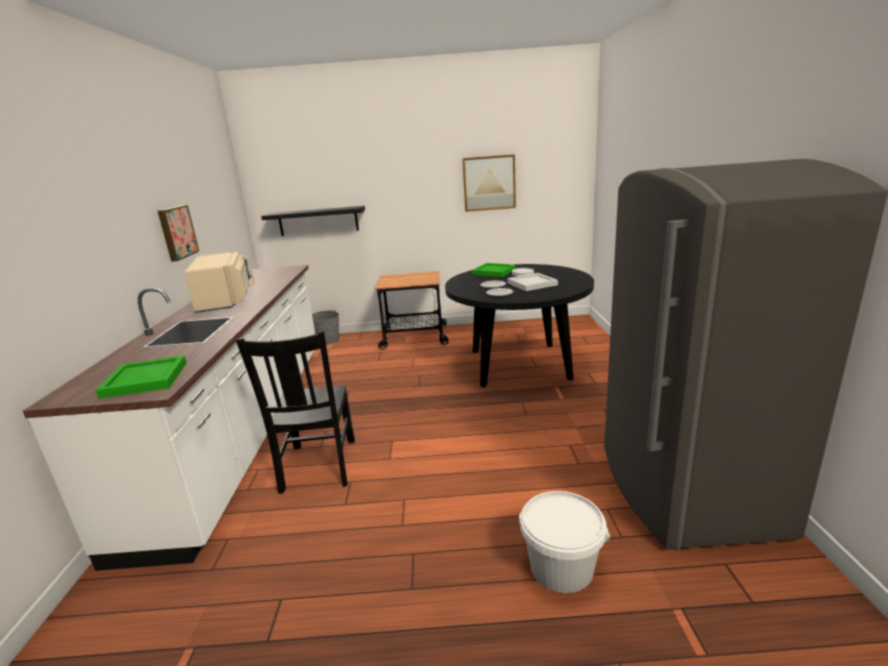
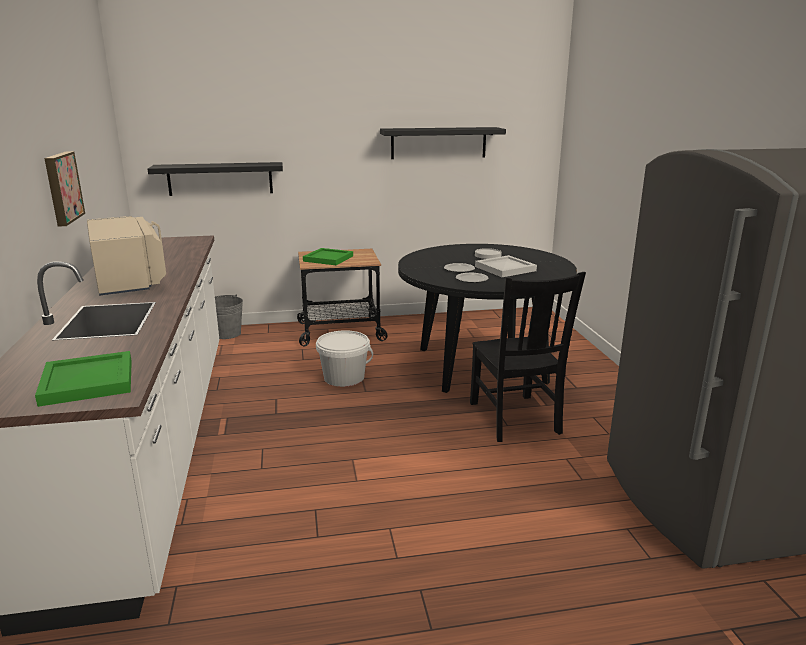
camera: 10 degrees left, 0 degrees up
(318, 467) = (267, 493): black chair -> black chair (515, 419)
(489, 183) = (438, 143): picture -> black shelf
(493, 272) = (450, 252): green tray -> green tray (327, 259)
(561, 567) = (594, 594): white bucket -> white bucket (344, 378)

